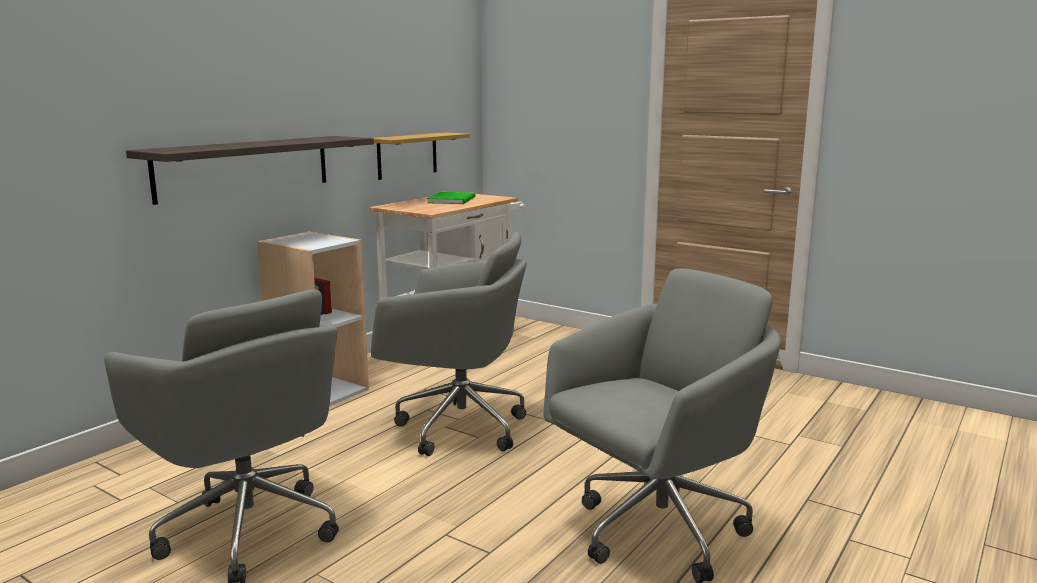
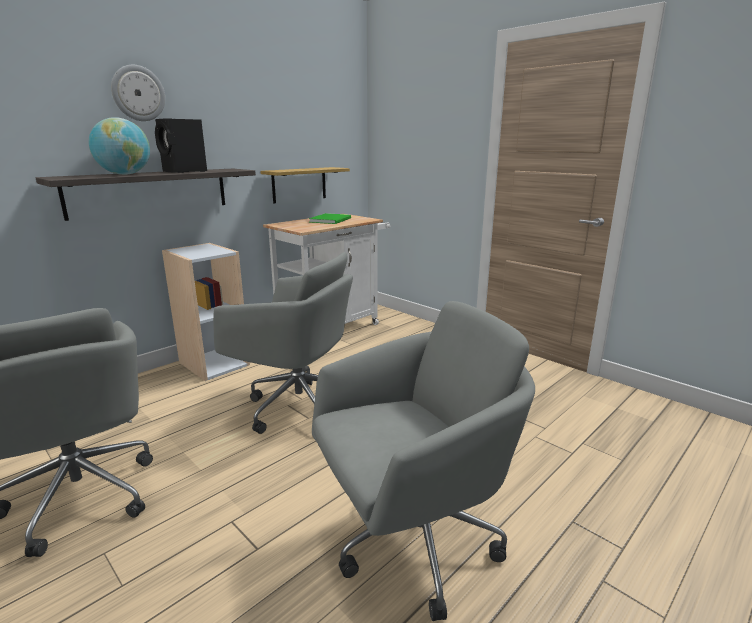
camera: 10 degrees right, 5 degrees up
(230, 145) = (124, 174): none -> globe
(238, 45) = (138, 93): none -> wall clock
(292, 141) = (185, 171): none -> black speaker

